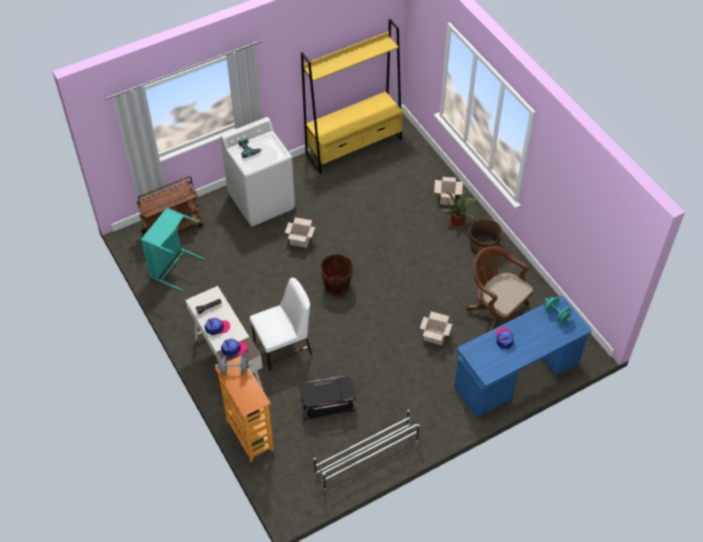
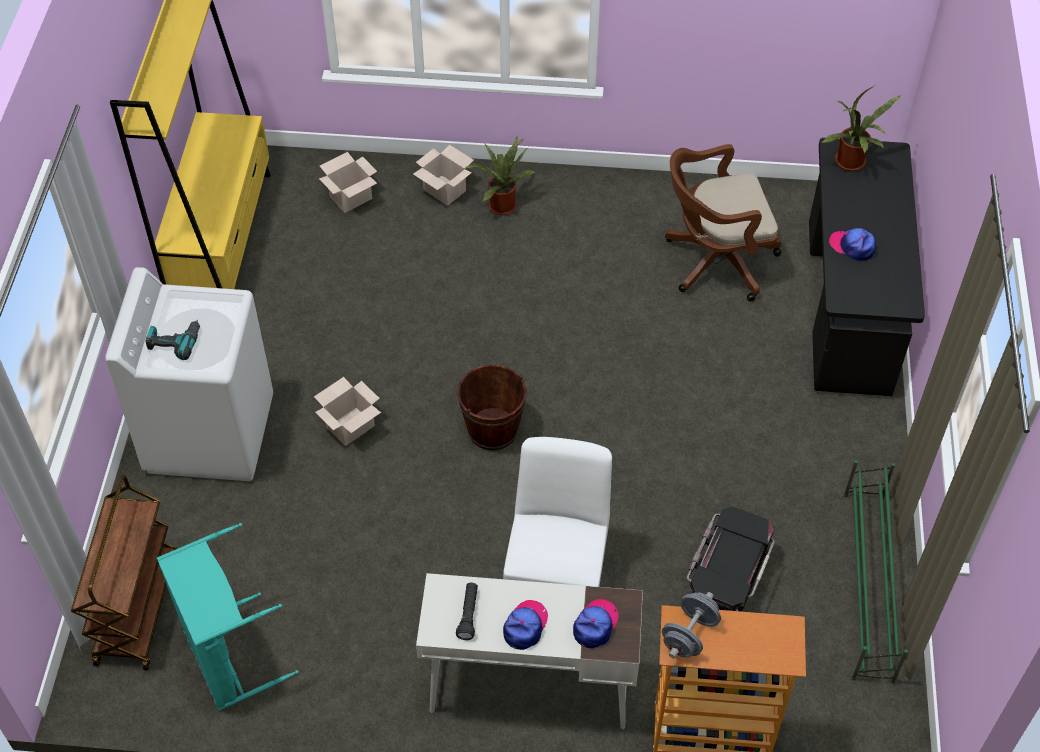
camera: 55 degrees left, 0 degrees up
(366, 457) = (867, 585): white shoe rack -> green shoe rack
(434, 336) = (699, 361): cardboard box -> cardboard box (350, 198)
(483, 246) = (577, 203): brown bucket -> none
(516, 376) = (848, 306): blue desk -> black desk
(556, 314) = (851, 164): turquoise dumbbell -> potted plant

